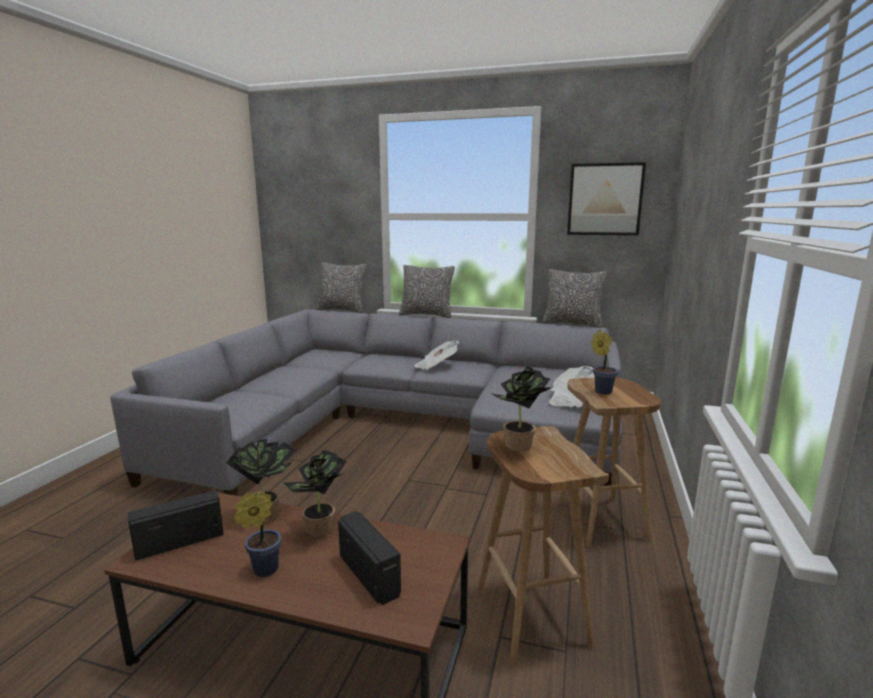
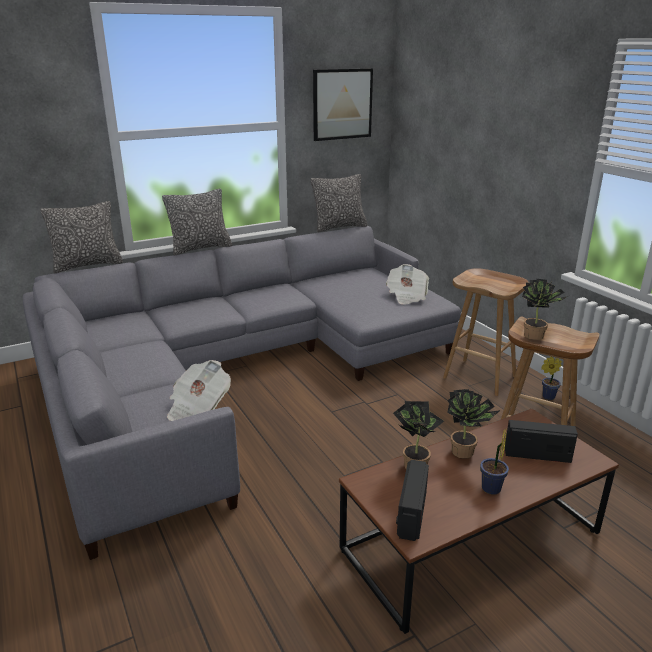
camera: 45 degrees left, 10 degrees up
(436, 366) = (253, 300): newspaper -> newspaper (198, 407)
(601, 391) = (485, 282): potted plant -> potted plant (546, 396)

